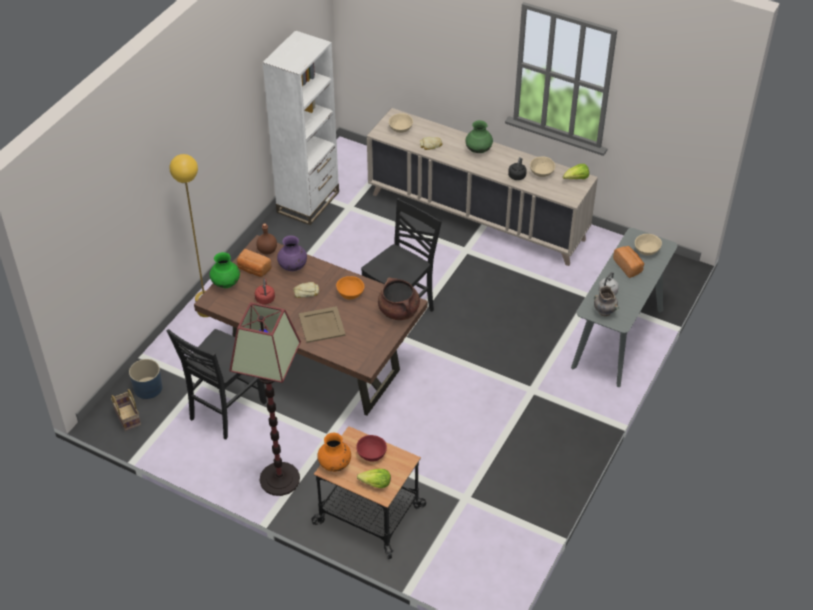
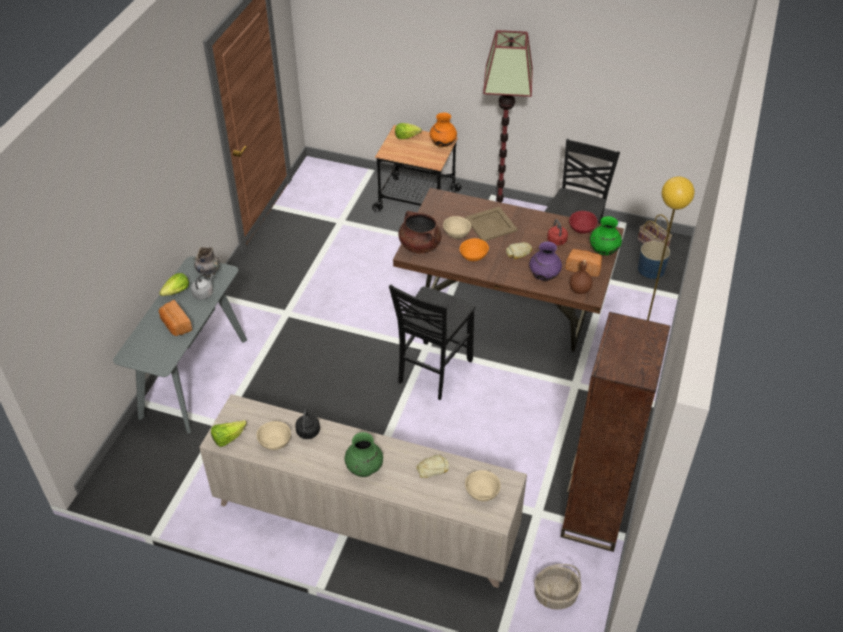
camera: 170 degrees right, 0 degrees up
(308, 202) = (594, 512): white bookcase -> brown bookcase
(356, 163) = (555, 595): none -> basket
(371, 454) = (415, 153): red bowl -> red bowl (581, 228)
(632, 297) = (177, 292): none -> lettuce
(647, 250) = (151, 348): beige bowl -> beige bowl (456, 234)

